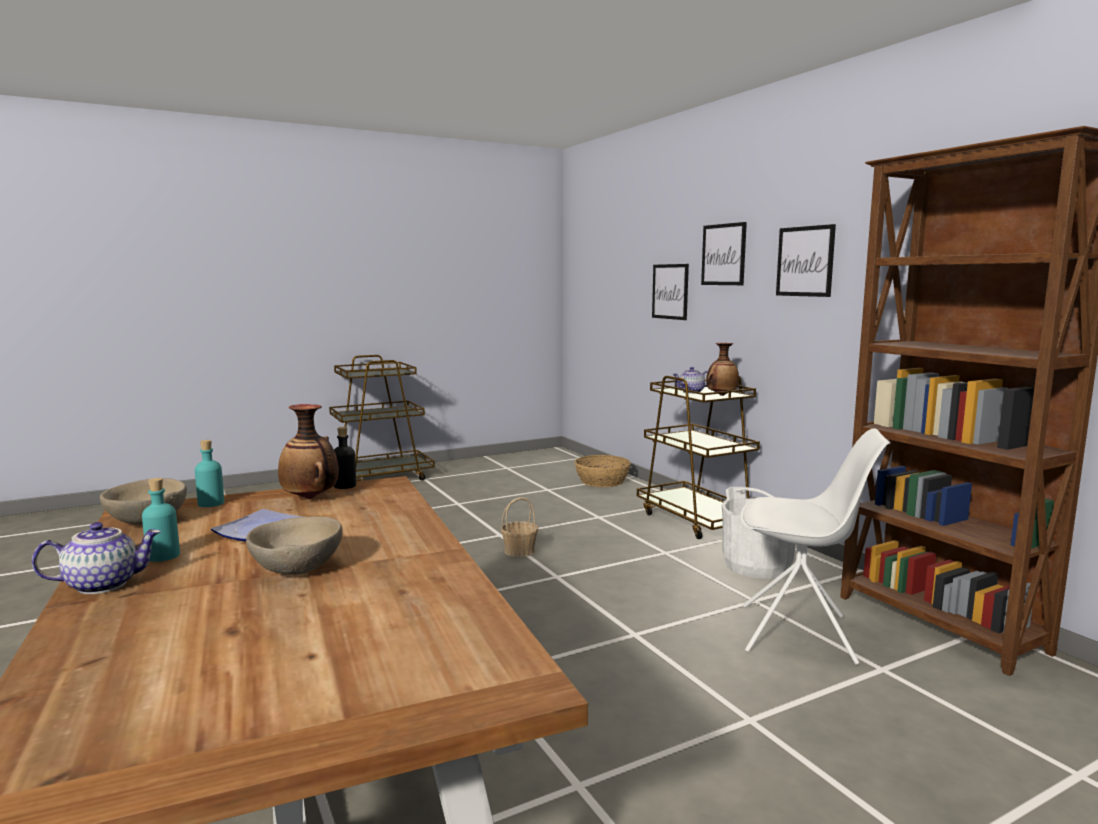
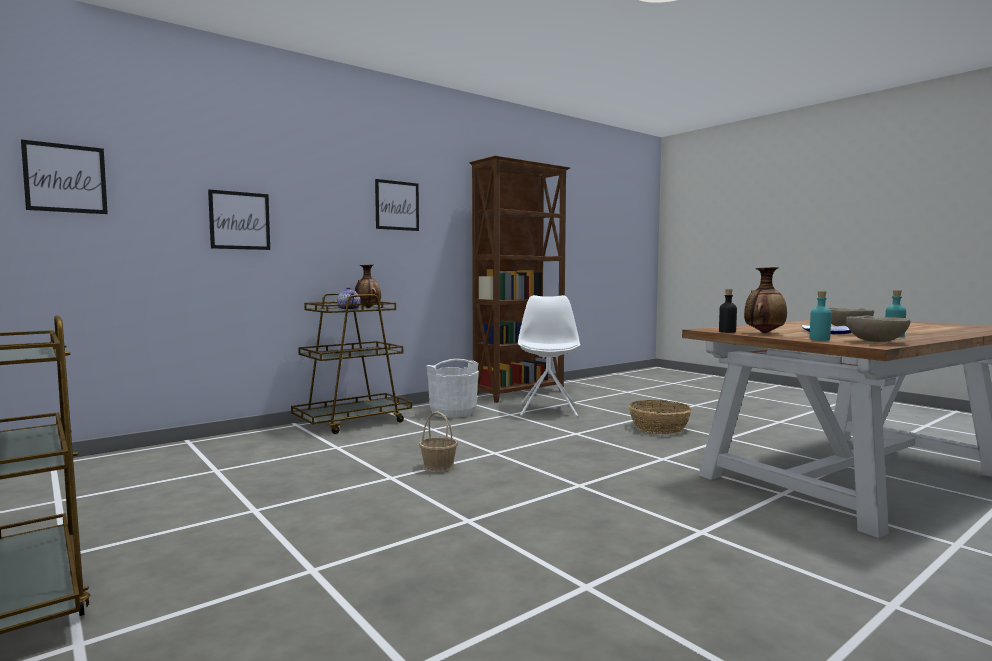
camera: 100 degrees left, 5 degrees down
(103, 584) = (937, 336): teapot -> none
(602, 481) = (197, 450): basket -> basket (658, 428)
(723, 254) = (315, 191): picture -> picture (65, 178)

